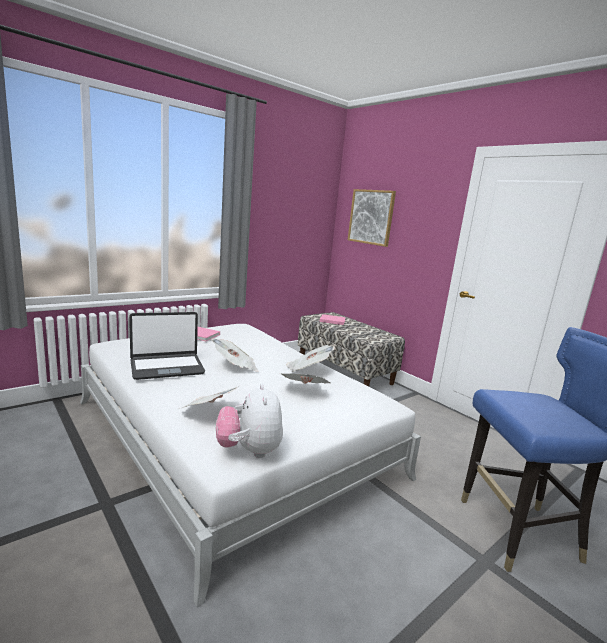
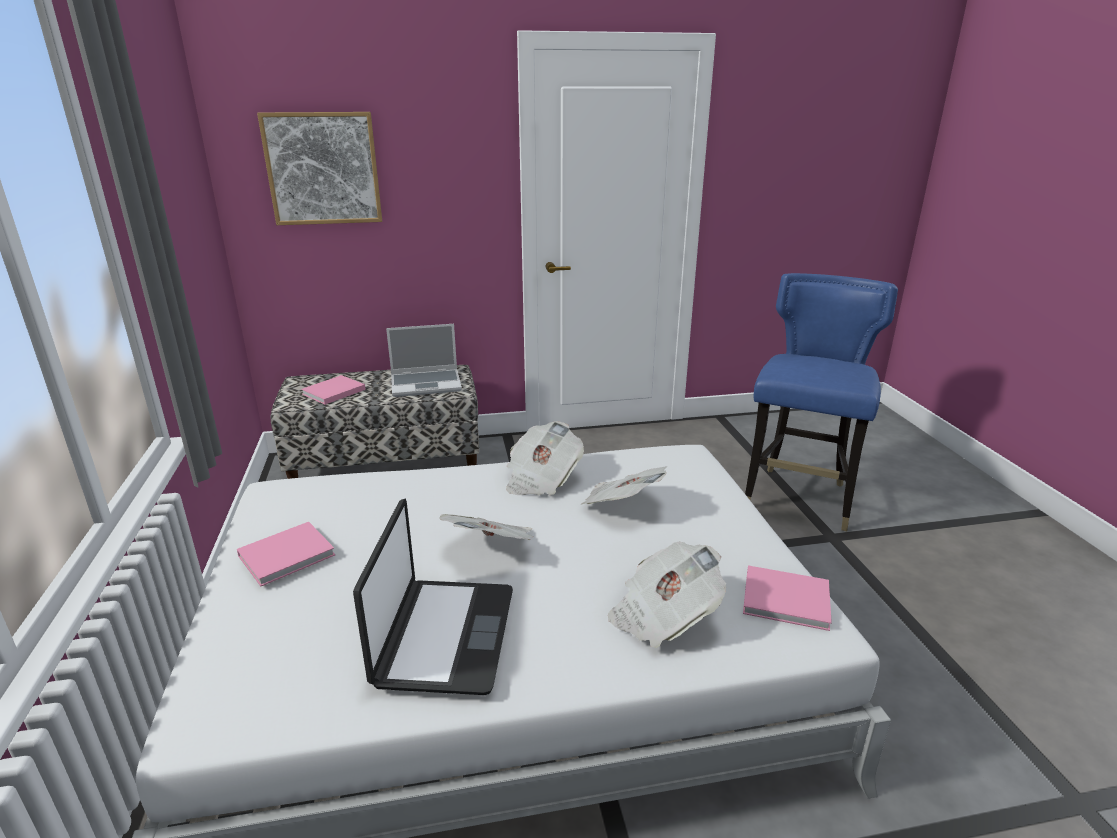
camera: 60 degrees left, 10 degrees up
(249, 451) = (789, 600): plush toy -> pink book
(368, 334) = (427, 384): none -> laptop

